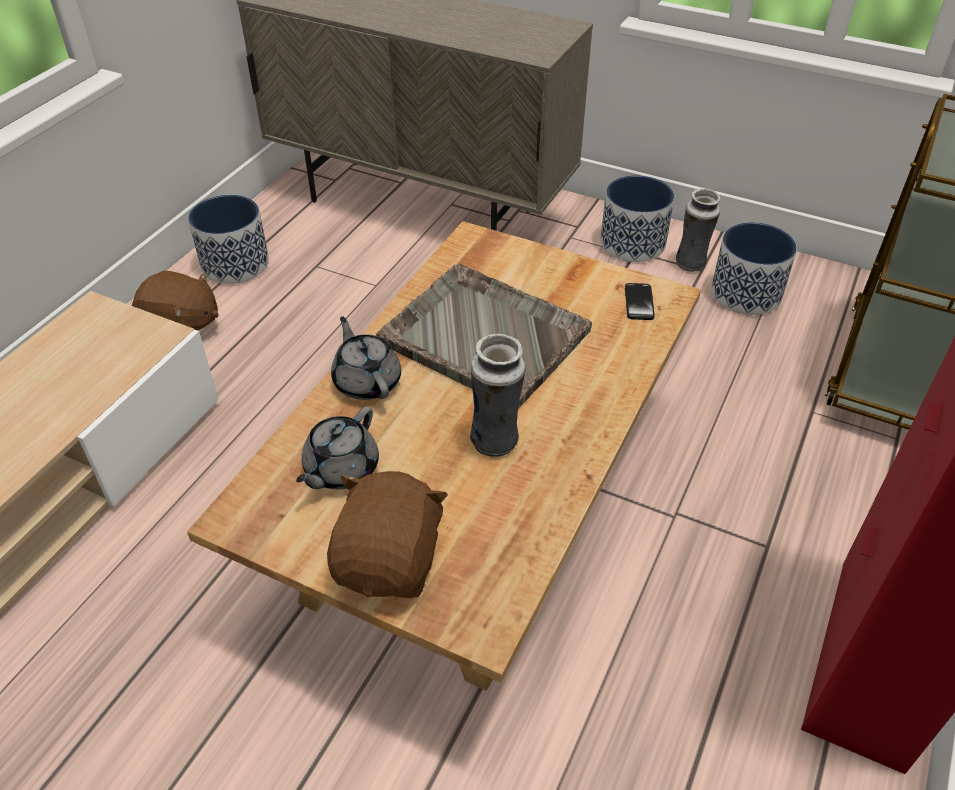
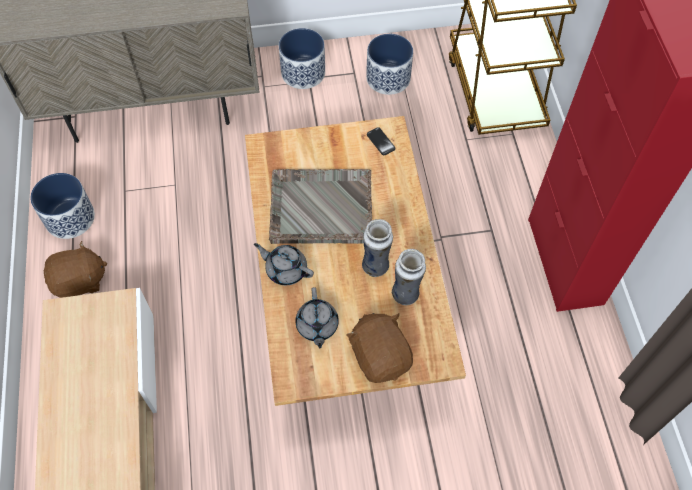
camera: 35 degrees left, 15 degrees up
(691, 264) = (345, 71): vase -> vase (406, 294)

